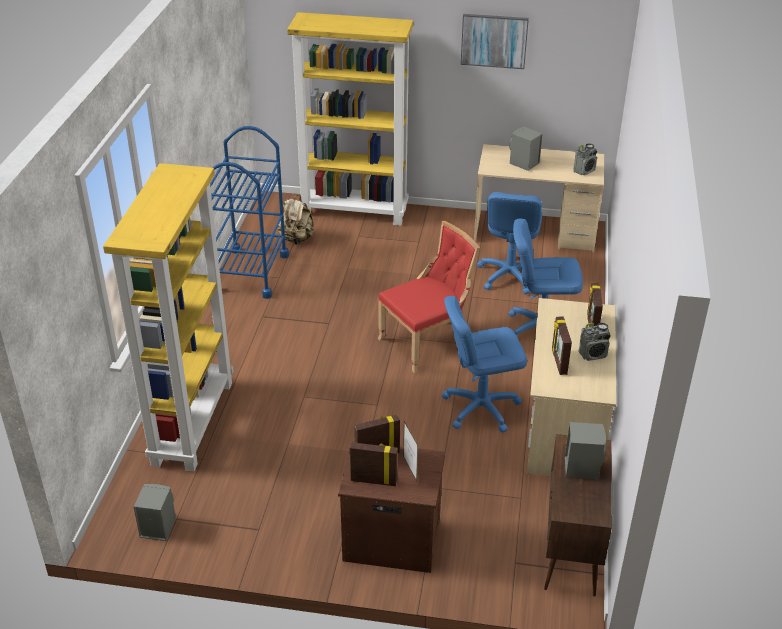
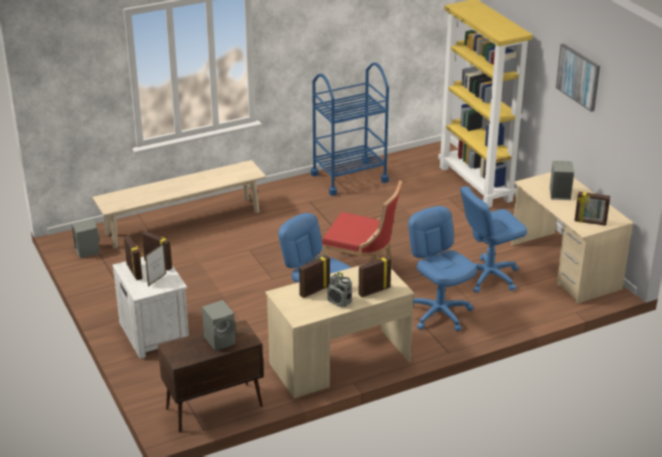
camera: 55 degrees right, 5 degrees down
(192, 421) = (183, 222): yellow bookcase -> beige bench
(296, 239) = (410, 177): beige backpack -> none
(390, 539) = (154, 333): brown nightstand -> white nightstand
(584, 171) = (590, 222): radio -> picture frame

